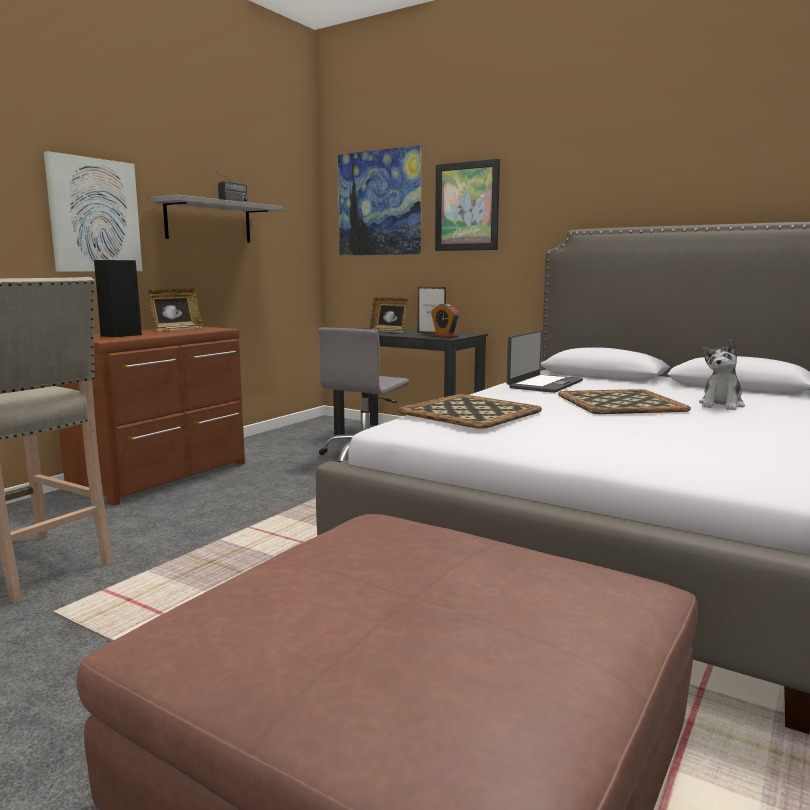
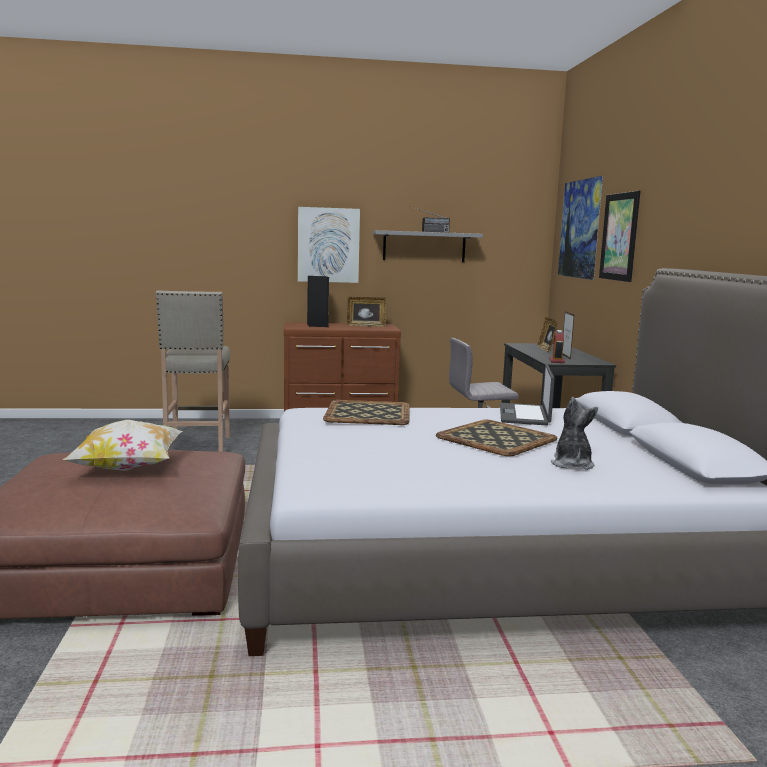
camera: 50 degrees right, 0 degrees up
(398, 582) = (128, 468): none -> pillow
(544, 384) = (525, 415): laptop -> laptop turned 105 degrees clockwise
(721, 405) = (571, 464): plush toy -> plush toy turned 105 degrees clockwise

